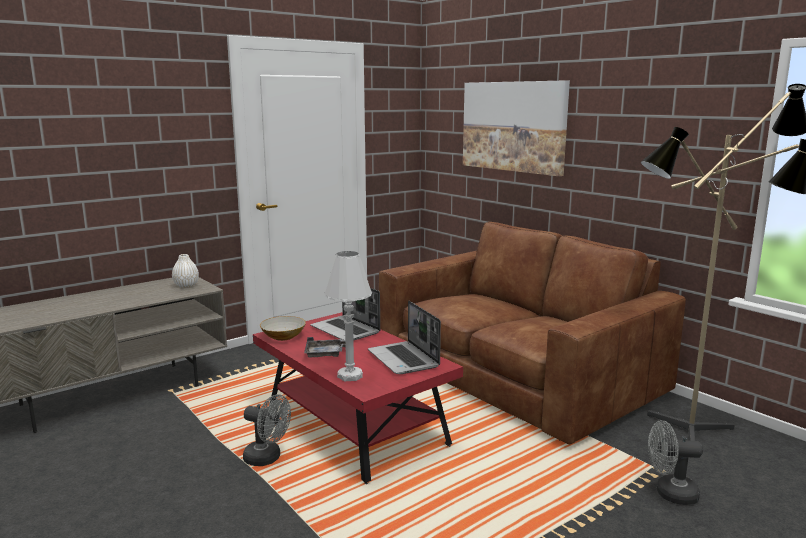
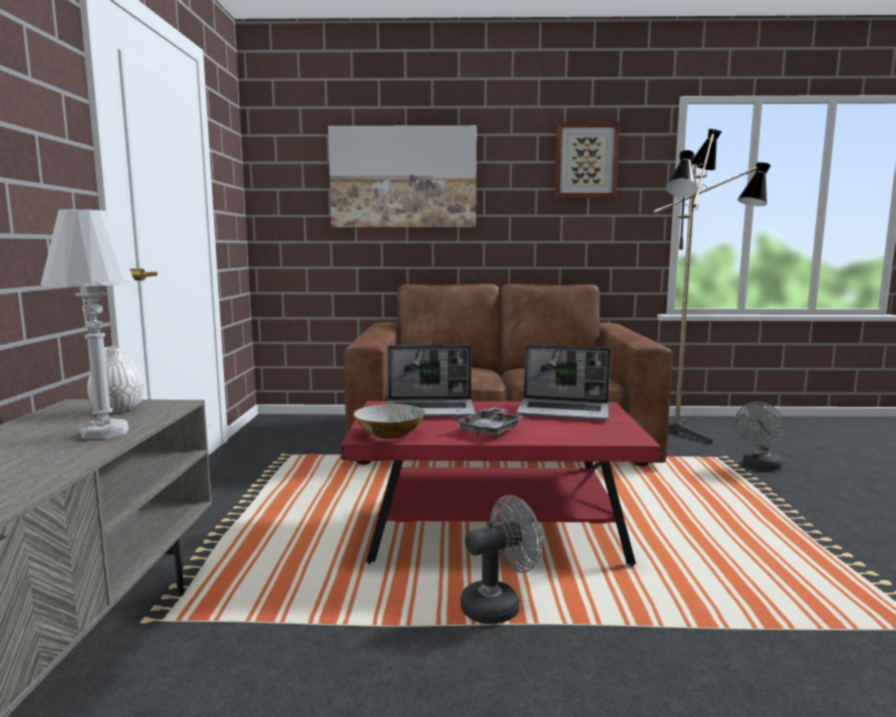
camera: 50 degrees left, 5 degrees down
(350, 376) = (577, 435): white table lamp -> white table lamp (104, 433)
(666, 115) = (585, 160): none -> picture

